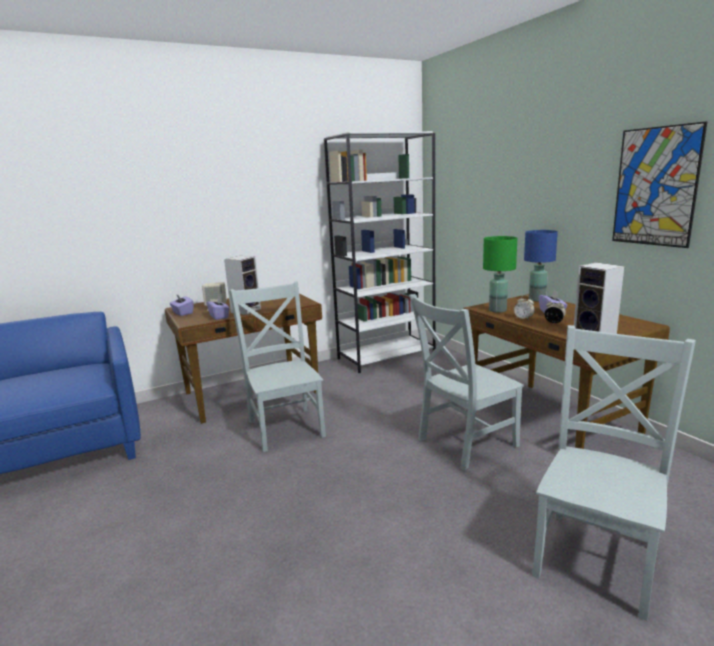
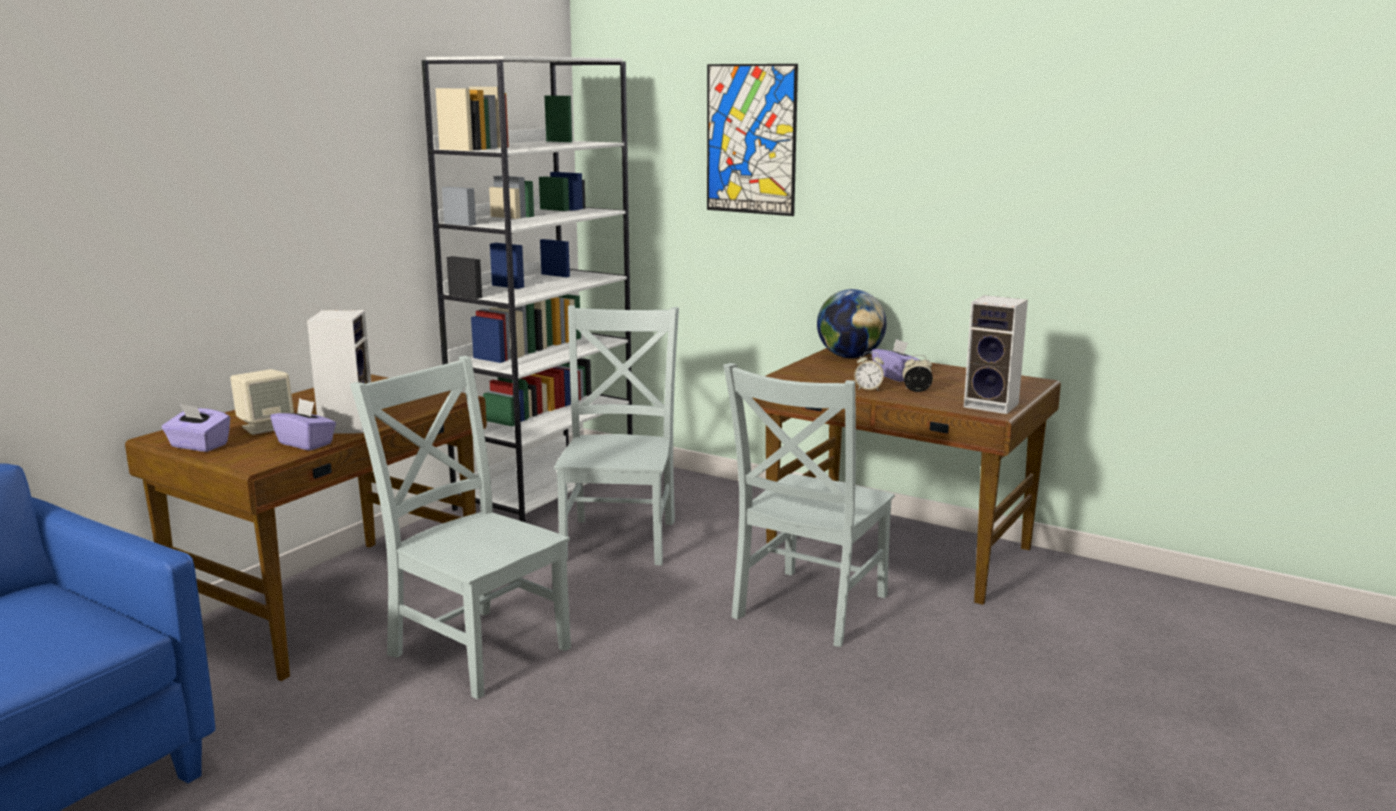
camera: 30 degrees left, 0 degrees up
(498, 310) = (815, 380): green table lamp -> none
(537, 299) = (850, 357): blue table lamp -> globe
(598, 556) = (1084, 706): grey chair -> grey chair (620, 538)
(655, 187) = (1029, 181): picture -> picture (751, 139)

